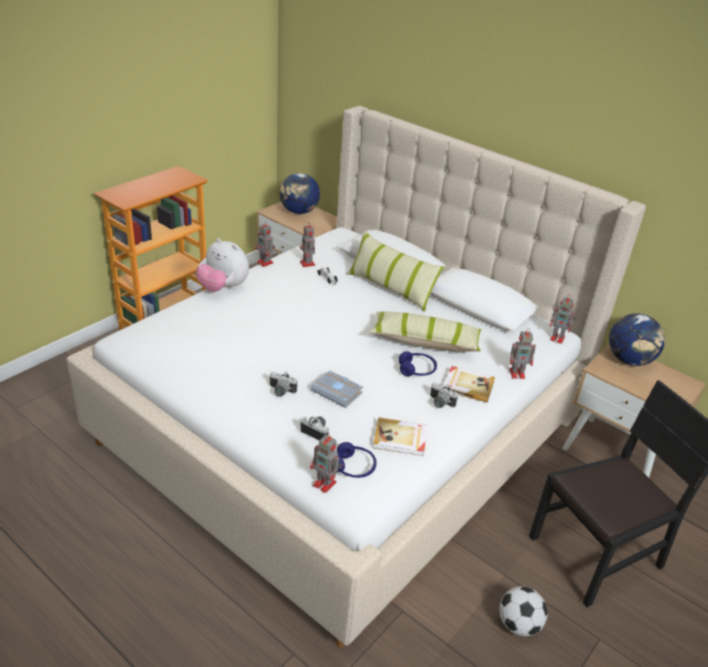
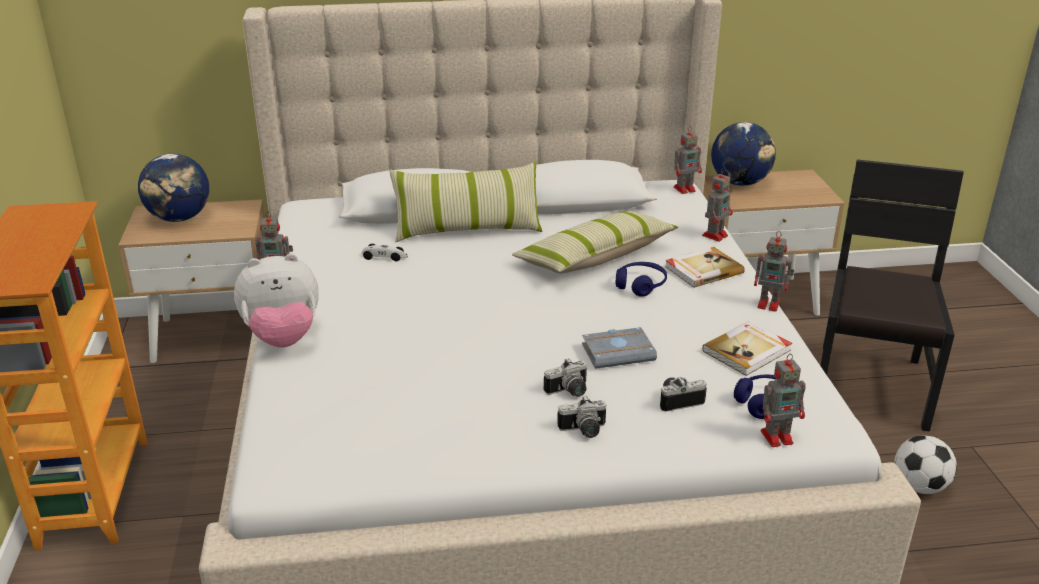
camera: 45 degrees left, 5 degrees down
(307, 264) = (332, 256): toy robot -> toy robot (770, 304)
(439, 403) = (714, 299): camera -> camera (584, 431)

